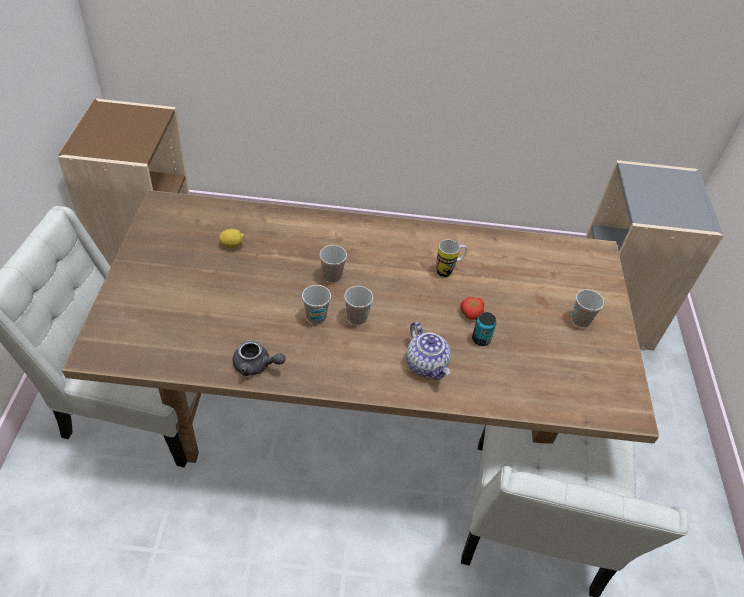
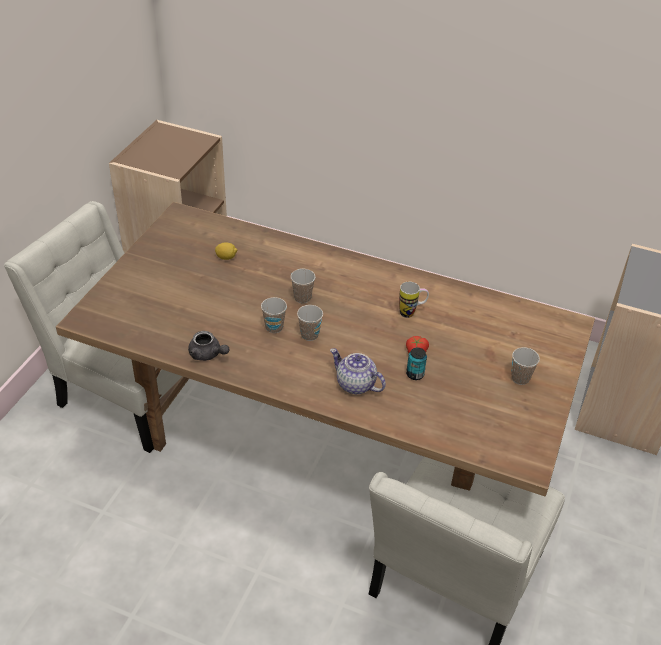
camera: 20 degrees right, 5 degrees down
(427, 365) = (355, 384): teapot -> teapot turned 135 degrees clockwise

